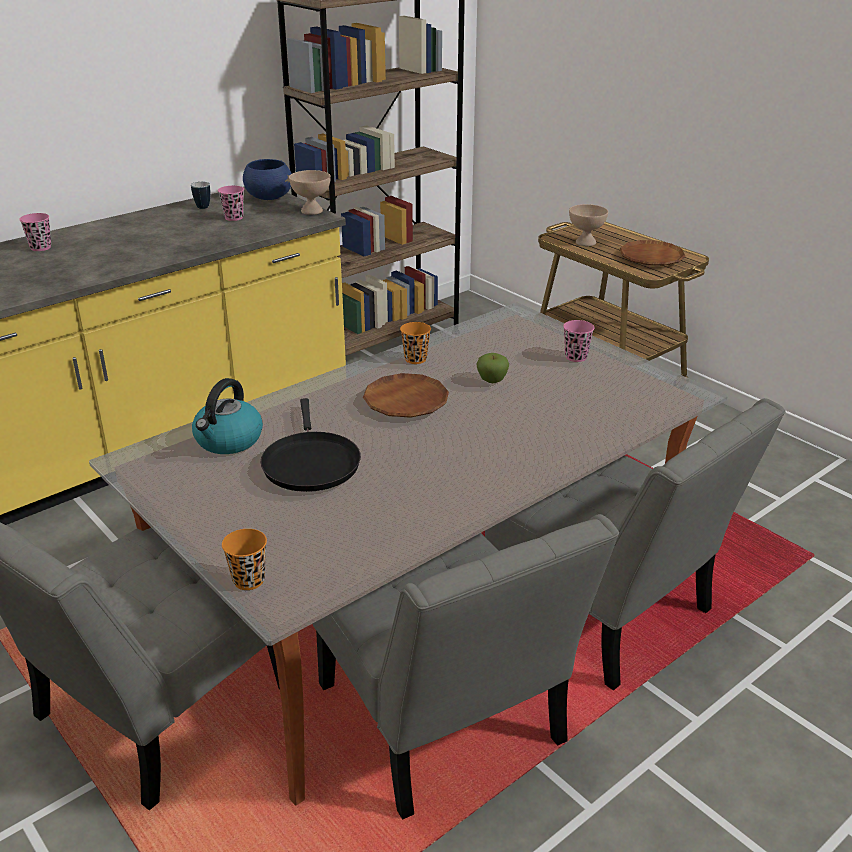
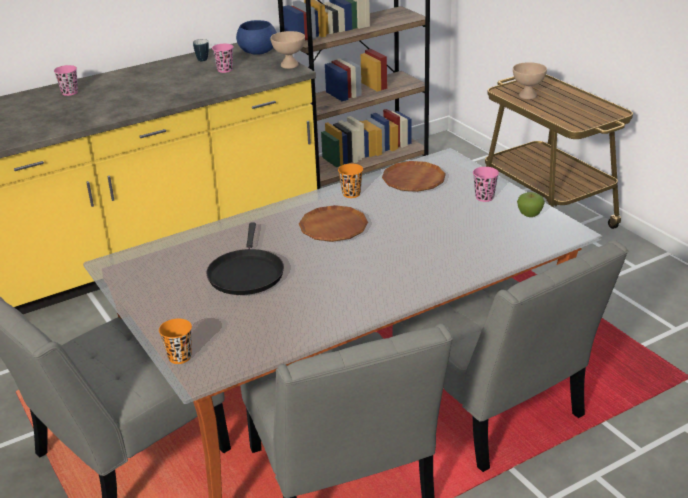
camera: 10 degrees right, 0 degrees up
(228, 441) = (188, 253): kettle -> none
(492, 381) = (408, 215): apple -> apple (529, 215)
(651, 258) = (581, 111): brown plate -> brown plate (413, 181)

